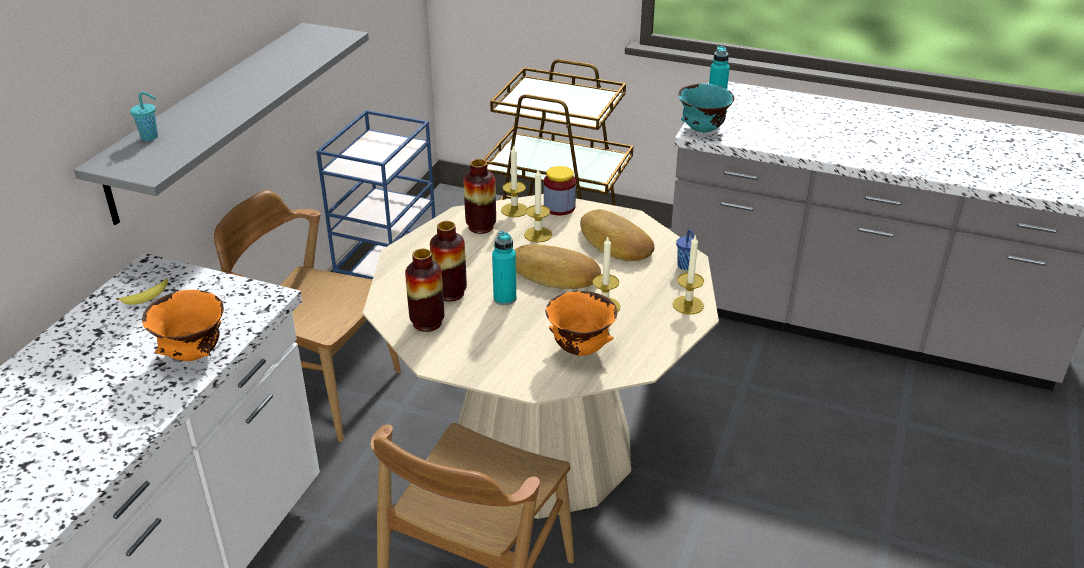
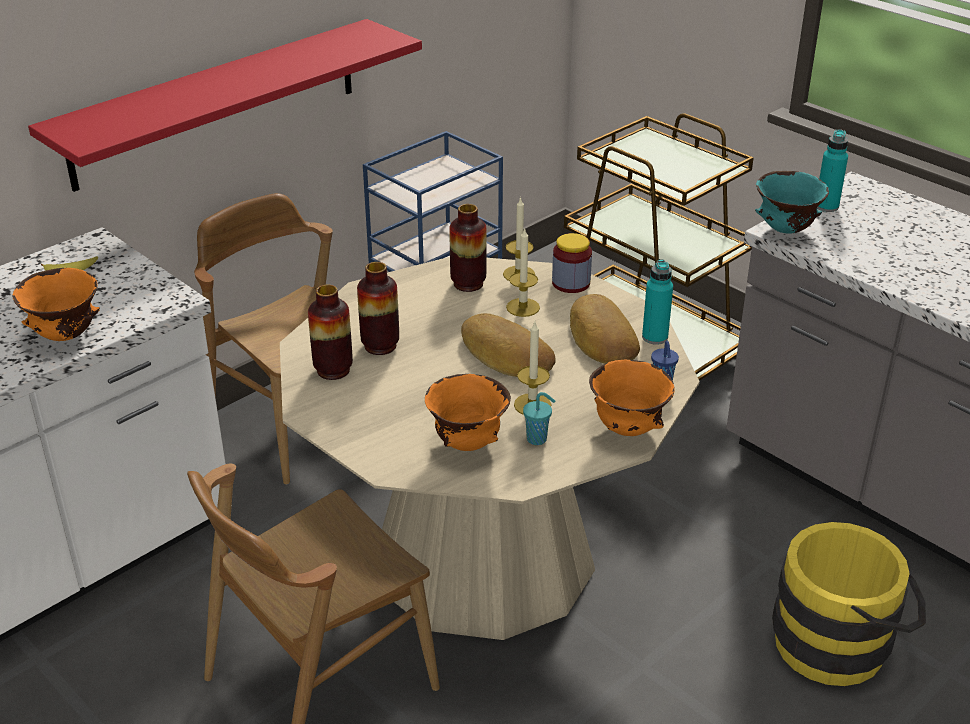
camera: 25 degrees right, 0 degrees up
(151, 137) = (119, 108): turquoise cup -> turquoise cup (538, 439)
(210, 118) = (217, 103): grey shelf -> red shelf
(505, 298) = (432, 367): turquoise bottle -> turquoise bottle (655, 337)
(688, 305) = (629, 430): candle -> orange bowl
(826, 427) = (840, 643): none -> yellow bucket

